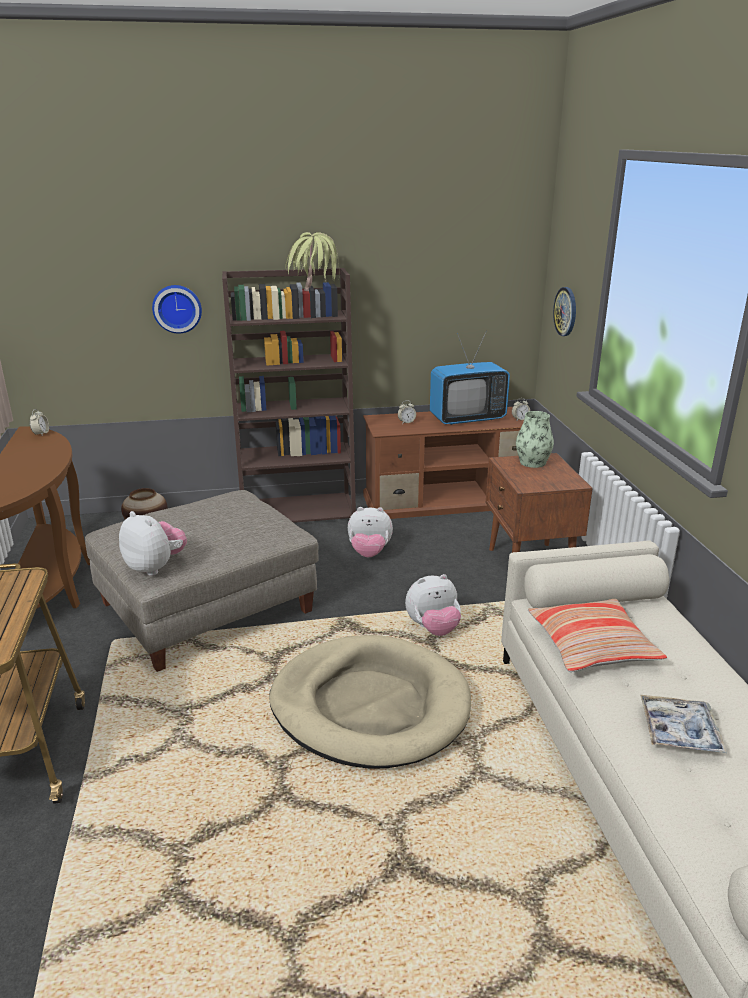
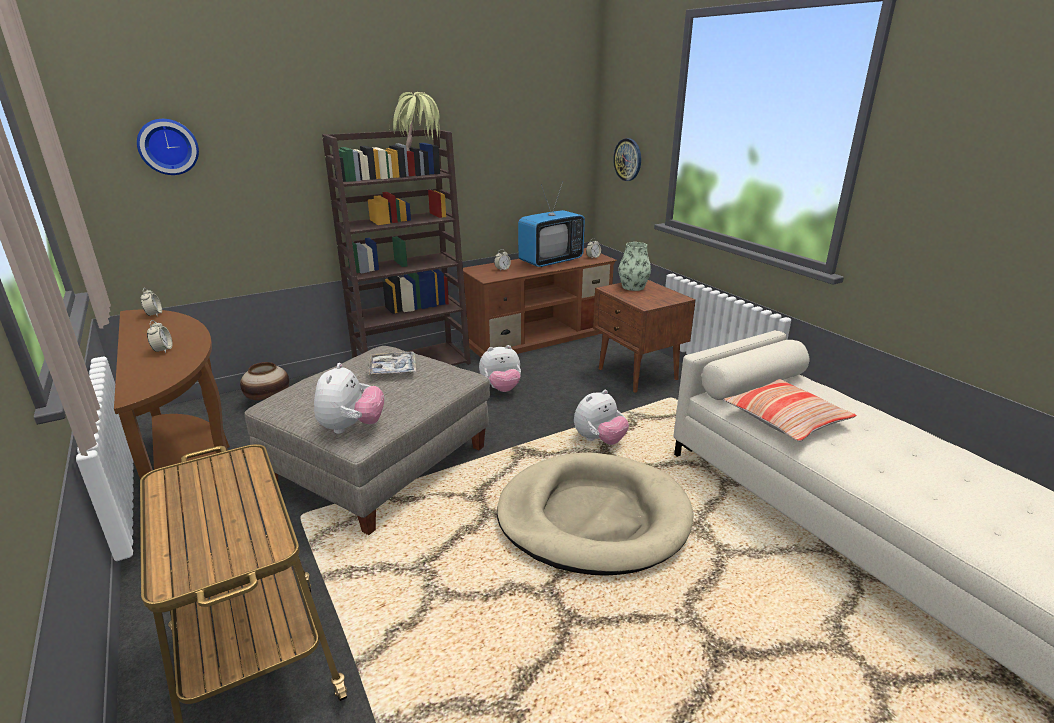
camera: 20 degrees left, 0 degrees up
(24, 470) = (163, 350): none -> alarm clock
(155, 567) = (351, 427): plush toy -> plush toy turned 75 degrees clockwise
(177, 308) = (277, 174): wall clock -> wall clock (168, 146)
(679, 731) = (906, 470): tray -> tray (393, 369)

